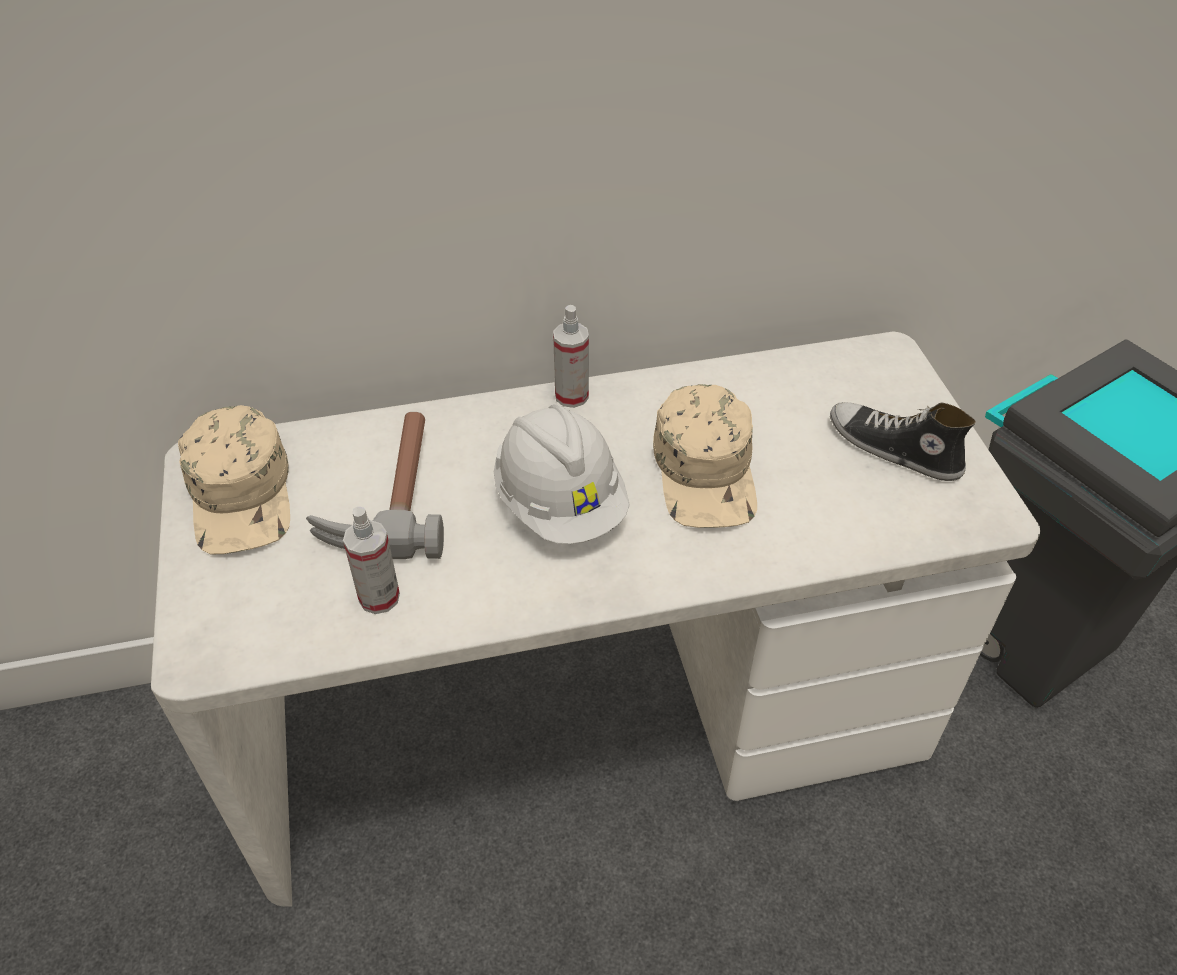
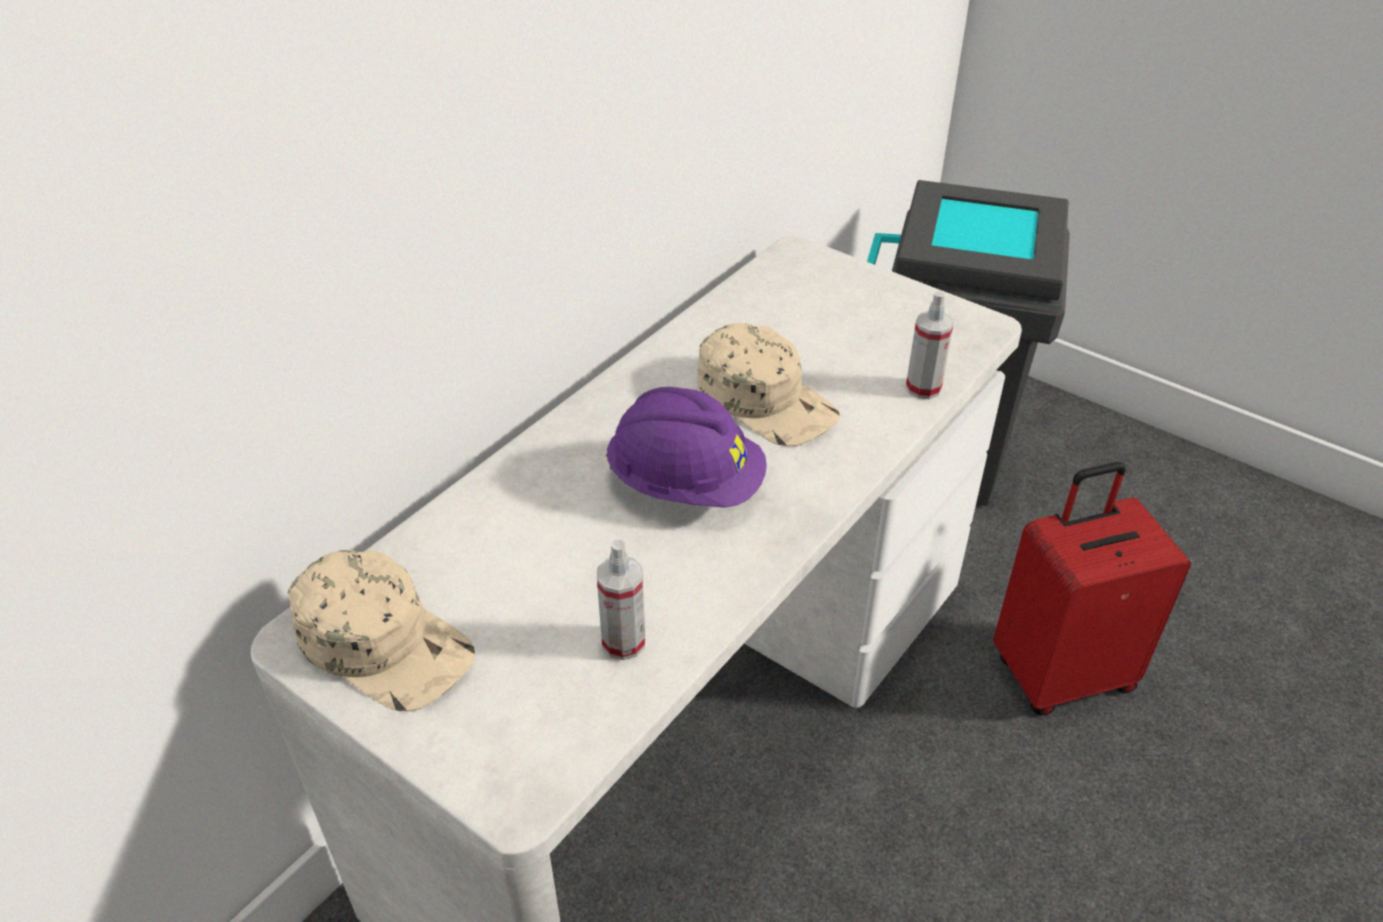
camera: 40 degrees left, 5 degrees down
(386, 496) = (529, 563): hammer -> none
(560, 504) = (686, 484): white hard hat -> purple hard hat
(571, 396) = (596, 401): spray bottle -> spray bottle (923, 388)
(893, 449) = (874, 316): shoe -> none
(953, 906) = (1060, 672): none -> red suitcase

